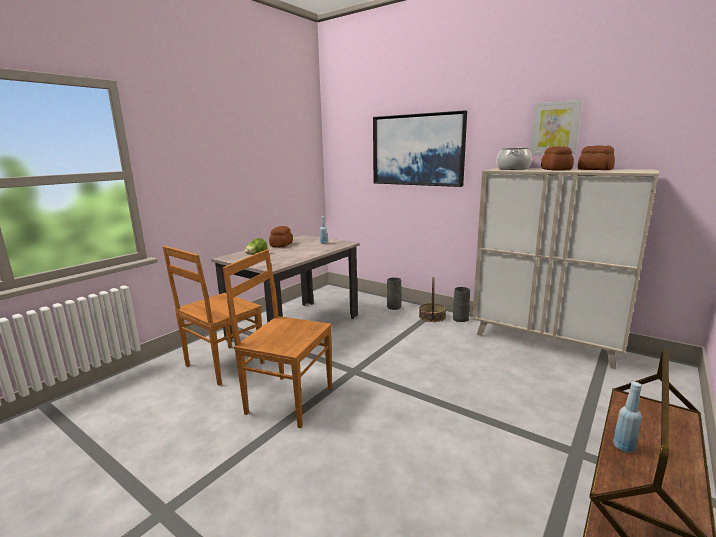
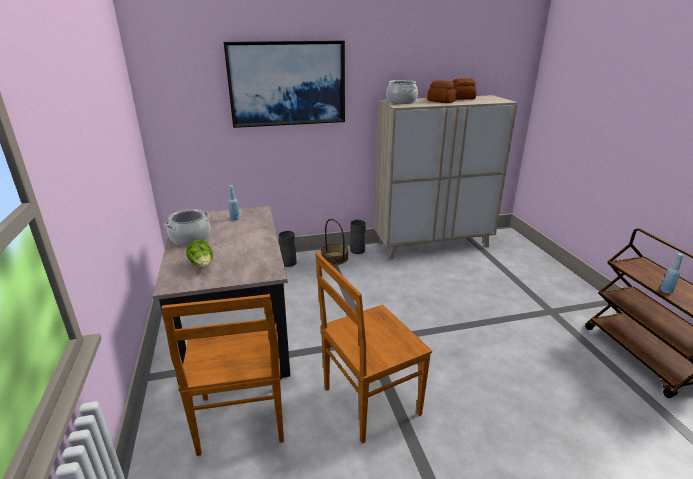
camera: 50 degrees left, 10 degrees up
(282, 245) = (190, 238): bread -> cooking pot
(555, 128) = (424, 61): picture -> none

